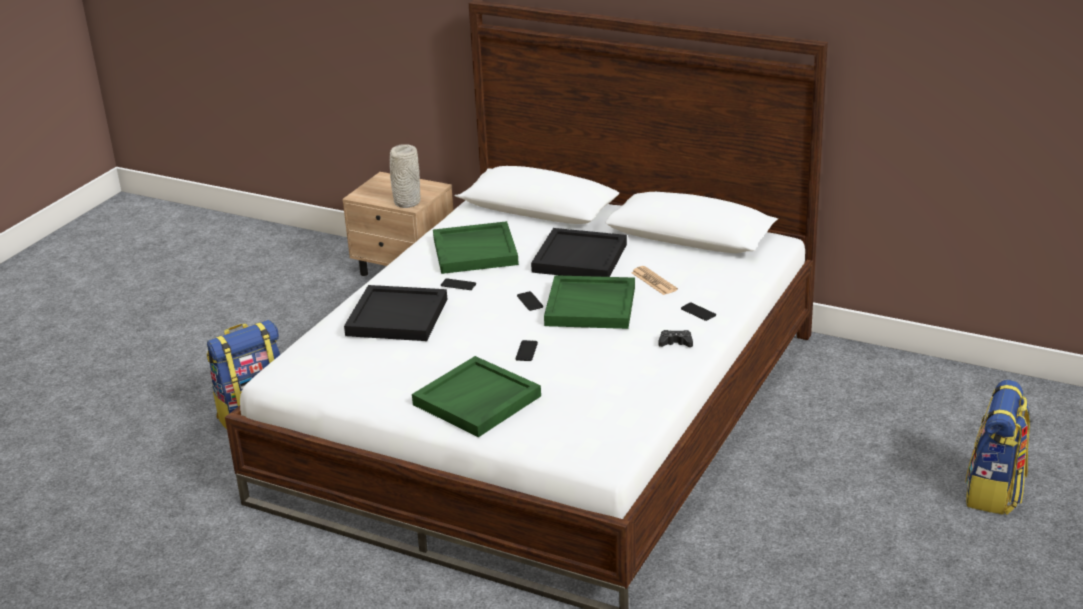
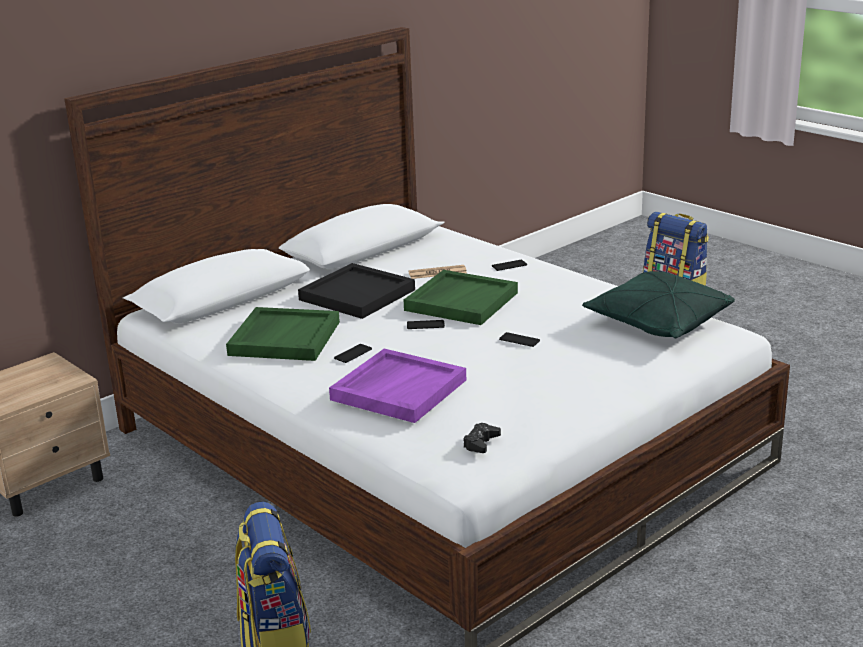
camera: 70 degrees left, 5 degrees down
(398, 317) = (398, 389): black tray -> purple tray
(406, 202) = (63, 381): grey vase -> none
(477, 401) = (600, 372): green tray -> none
(605, 414) = (657, 323): none -> green pillow
(675, 343) = (555, 281): black game controller -> black game controller (481, 443)

